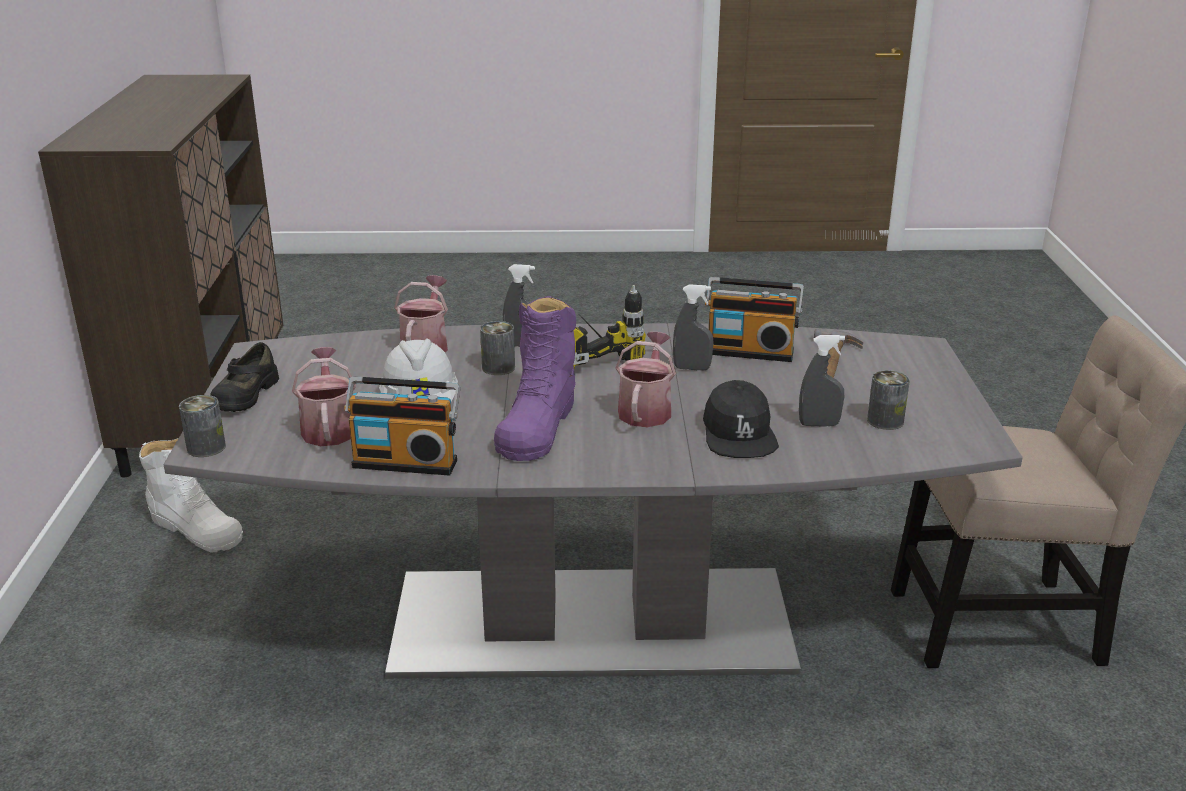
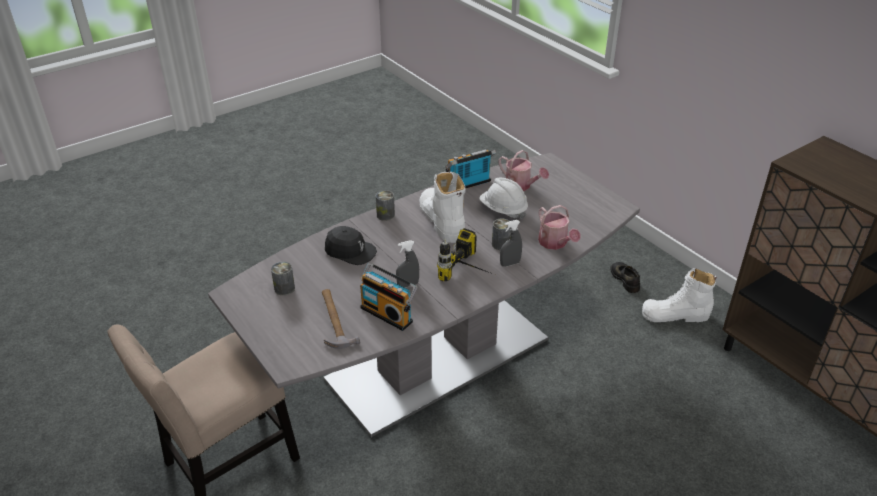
camera: 145 degrees right, 10 degrees up
(206, 447) = (548, 162): can -> can (385, 215)
(244, 395) = (579, 185): black shoe -> black shoe (625, 279)
(538, 425) = (441, 220): purple boot -> white boot
(646, 409) = (404, 248): watering can -> none
(738, 434) = (350, 251): black cap -> black cap turned 150 degrees clockwise
(750, 351) = (388, 313): radio -> radio turned 120 degrees counterclockwise
(819, 424) = (316, 272): grey spray bottle -> none

